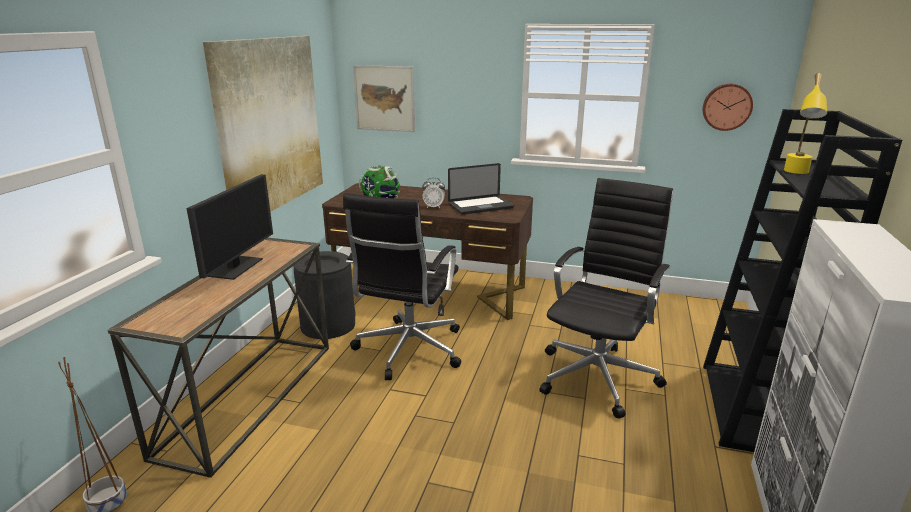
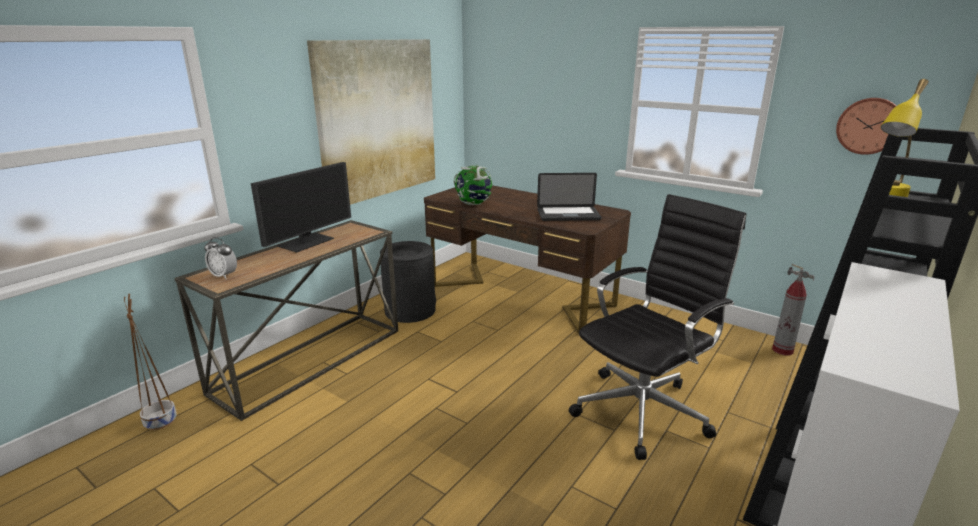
camera: 20 degrees right, 0 degrees up
(384, 98) = (503, 102): picture -> none
(408, 351) = (466, 346): black office chair -> none
(434, 207) = (521, 210): alarm clock -> alarm clock (224, 276)
(675, 303) = (782, 350): none -> fire extinguisher

